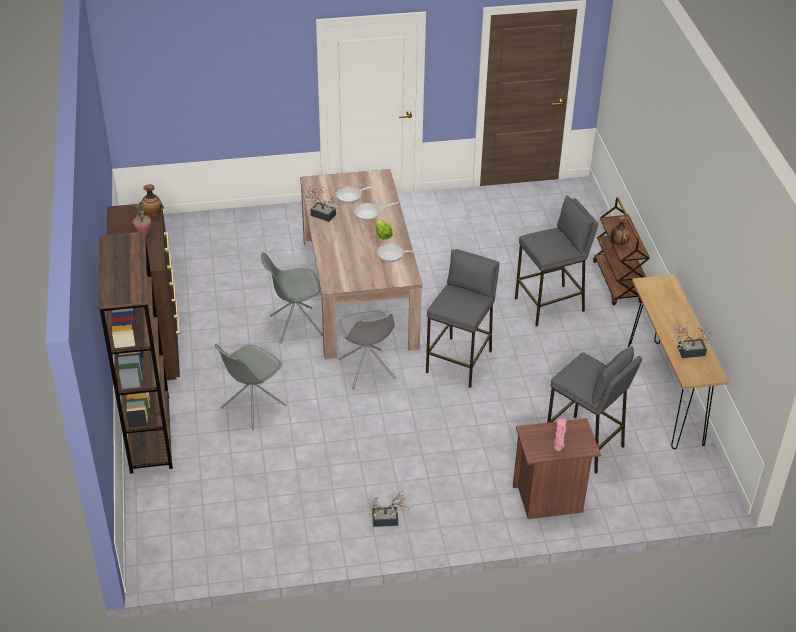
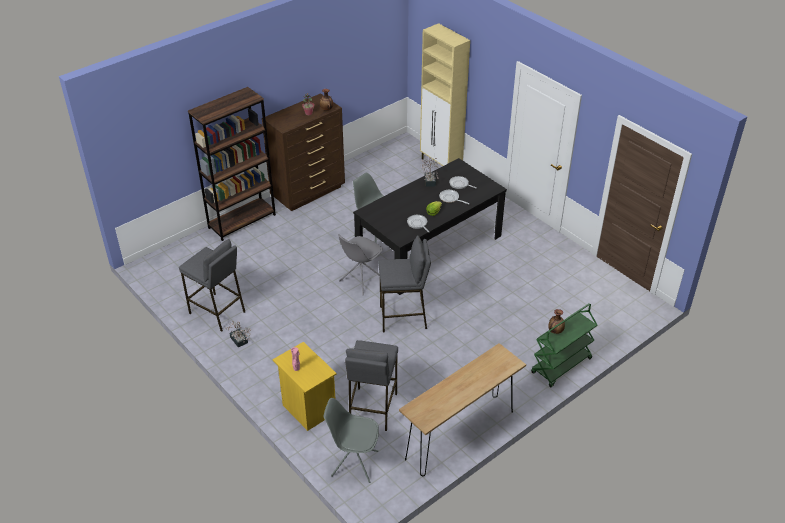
camera: 60 degrees right, 0 degrees up
(218, 219) = (441, 165): none -> beige cabinet
(252, 407) = (291, 248): grey chair -> grey chair (353, 463)
(359, 292) = (429, 247): beige dining table -> black dining table
(549, 499) = (307, 409): brown nightstand -> yellow nightstand
(550, 305) = (501, 340): grey stool -> grey stool (217, 312)
(617, 282) = (561, 366): brown cart -> green cart
(687, 351) = (440, 399): potted plant -> none

